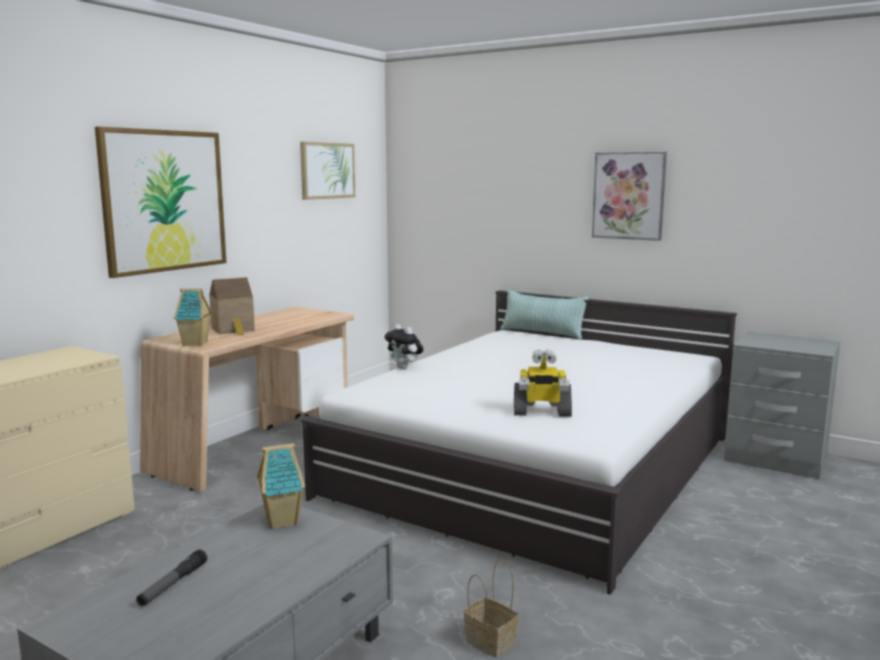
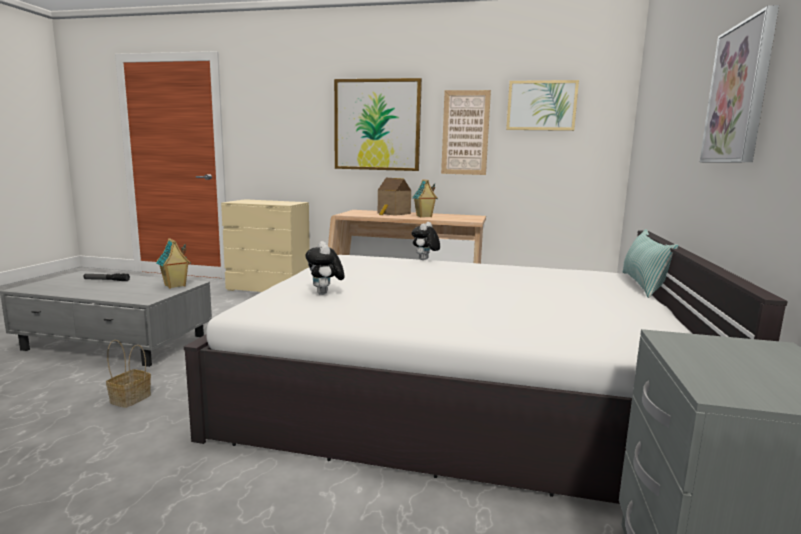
camera: 70 degrees right, 0 degrees up
(196, 344) = (349, 213): toy house -> toy house (424, 216)
(266, 205) = (465, 133): none -> picture
(541, 412) = (325, 294): toy robot -> plush toy

